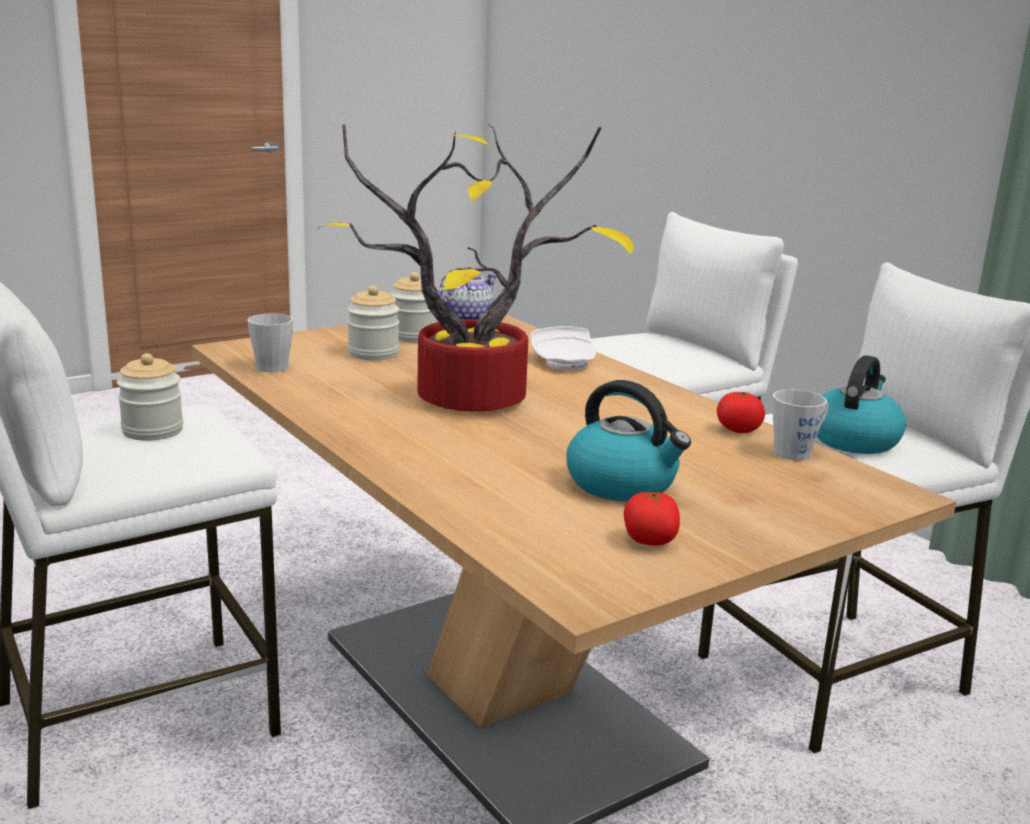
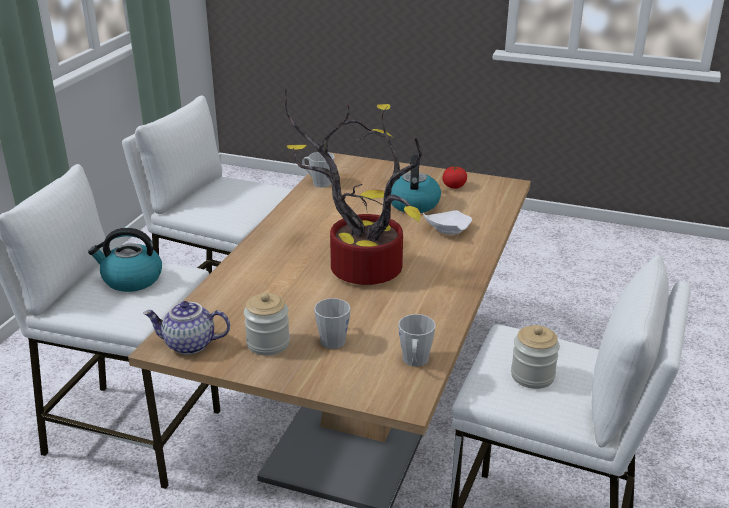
camera: 125 degrees left, 10 degrees up
(373, 353) = (332, 338): jar -> grey mug
(565, 362) = (254, 269): white plate -> white plate (446, 230)
(738, 430) = (308, 198): tomato -> none
(854, 439) = (242, 195): kettle -> kettle (131, 279)

